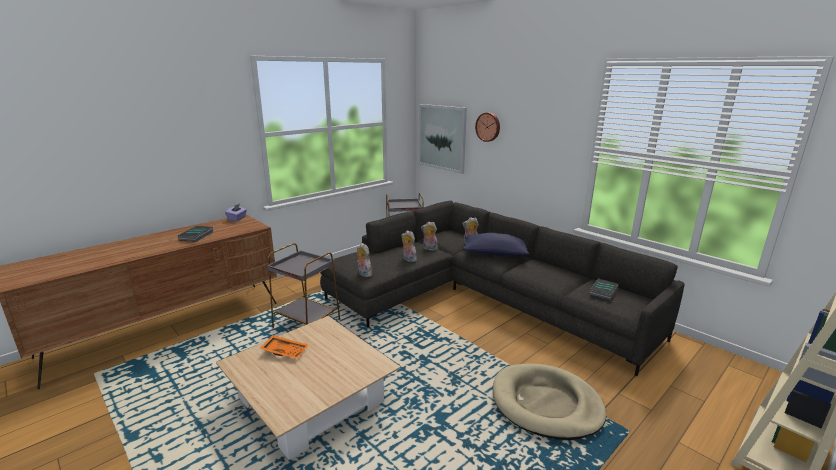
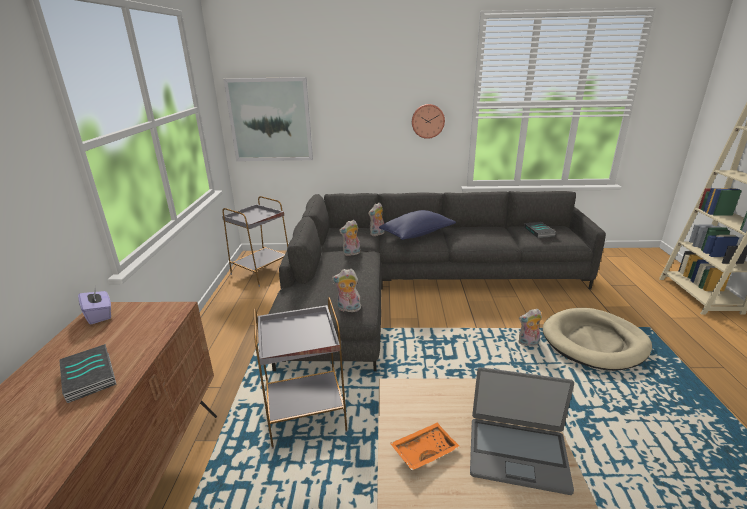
camera: 45 degrees left, 5 degrees up
(315, 381) = (517, 453): none -> laptop
(408, 259) = (358, 272): plush toy -> plush toy (528, 343)
(488, 127) = (342, 97): wall clock -> wall clock (427, 121)

